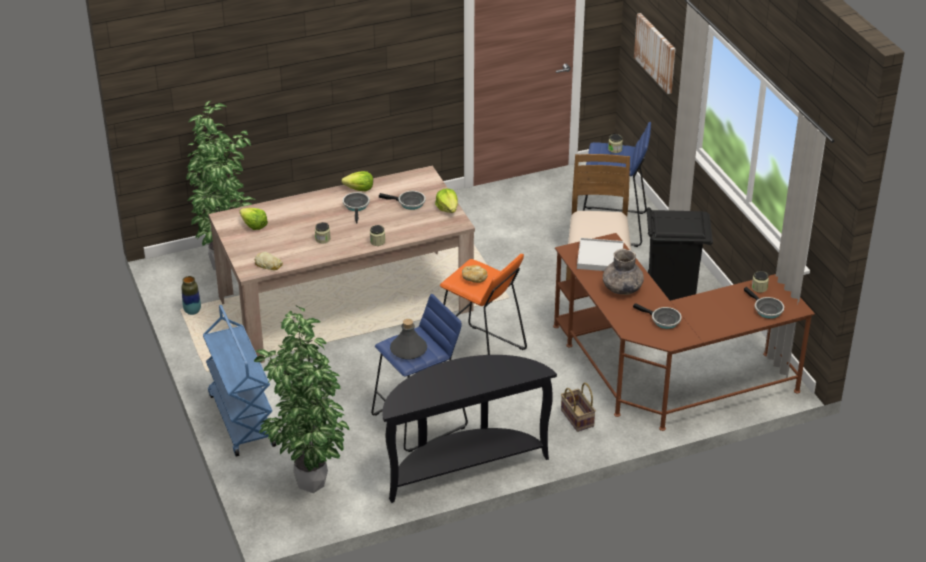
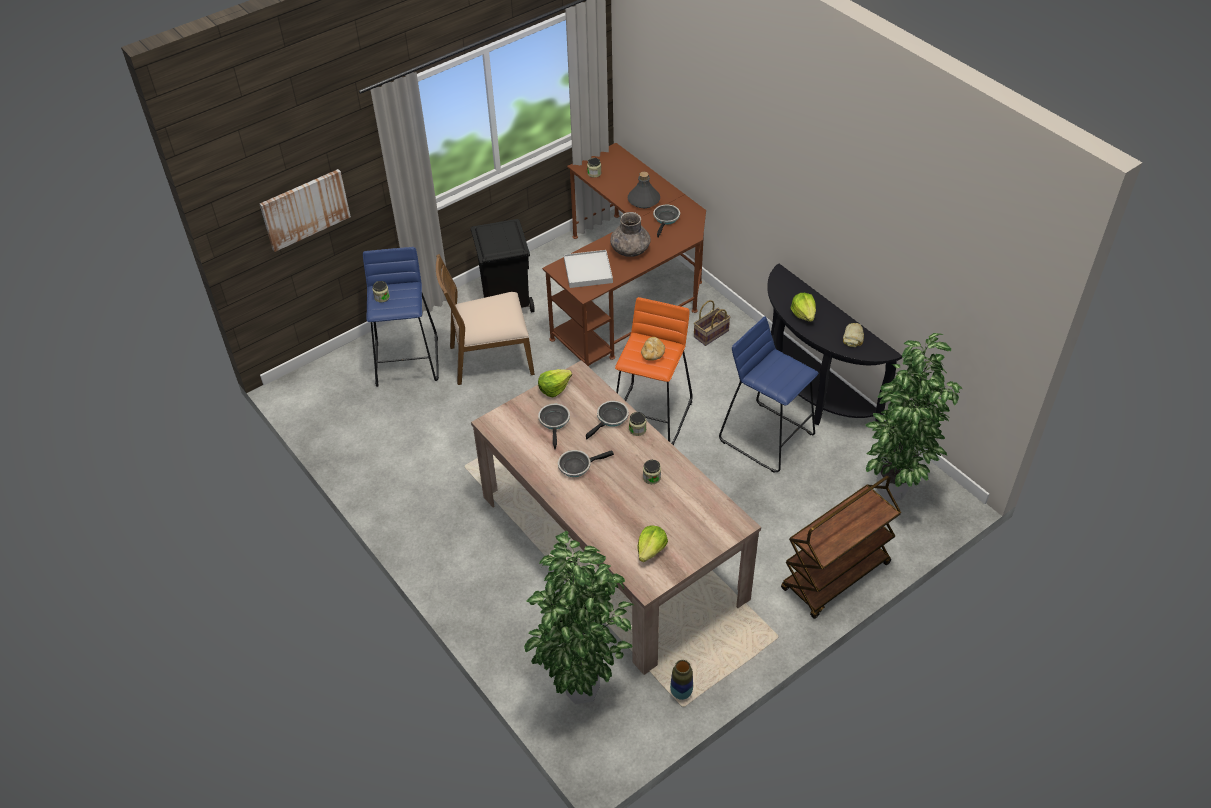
camera: 105 degrees left, 10 degrees up
(241, 419) = (835, 577): blue cart -> brown cart
(268, 264) = (719, 511): bread -> bread (853, 337)
(359, 189) = (541, 473): lettuce -> lettuce (804, 314)
(408, 350) = (785, 374): grey bottle -> grey bottle (644, 200)
(766, 309) = (623, 166): frying pan -> frying pan (611, 419)

